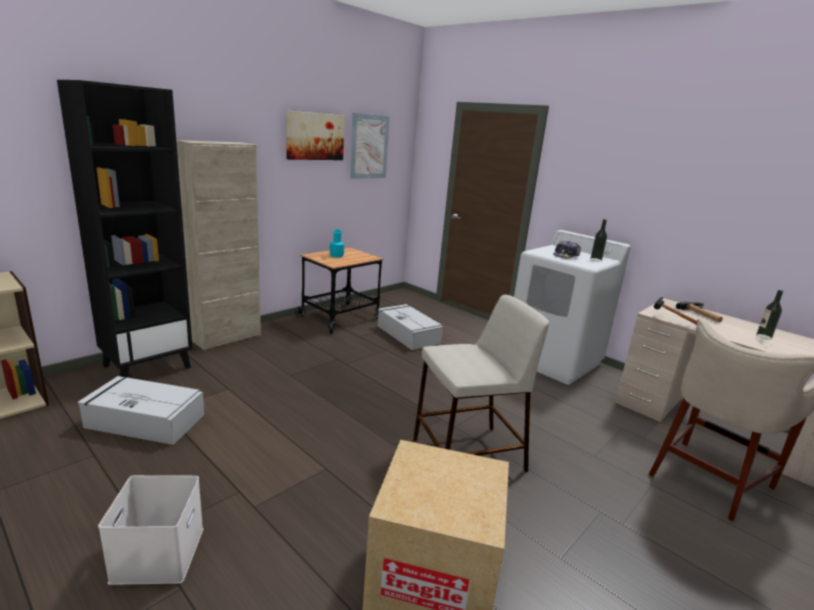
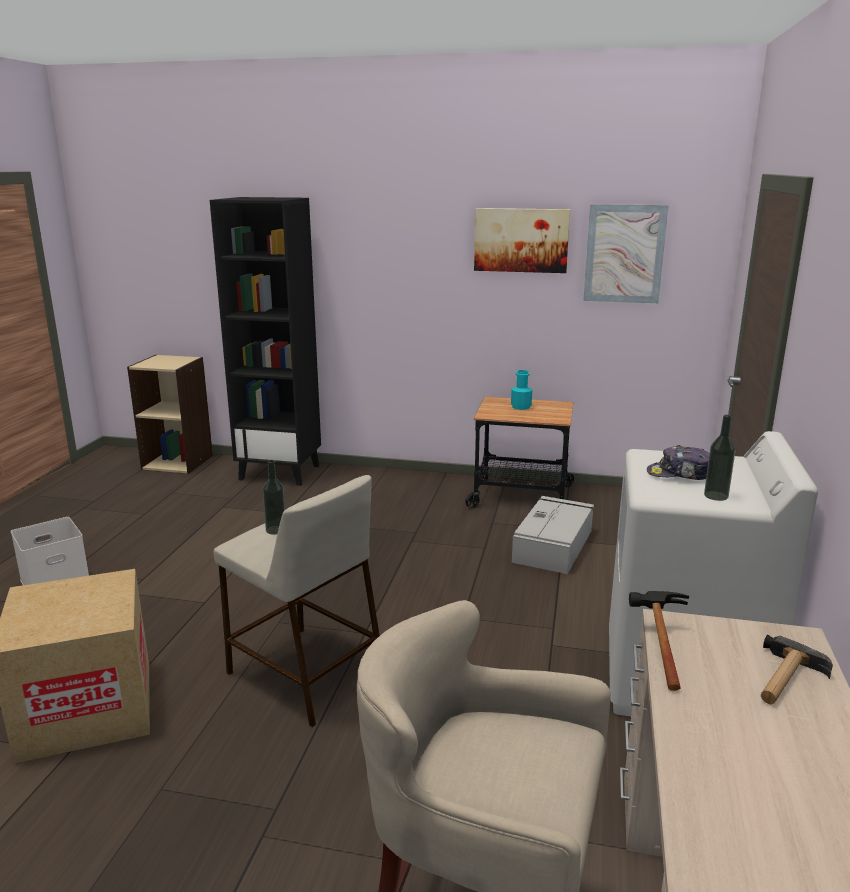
camera: 60 degrees right, 0 degrees up
(144, 420) = (201, 507): grey storage box -> none
(227, 338) = (375, 473): beige cabinet -> none
(763, 336) = (775, 773): bottle -> bottle (276, 530)

